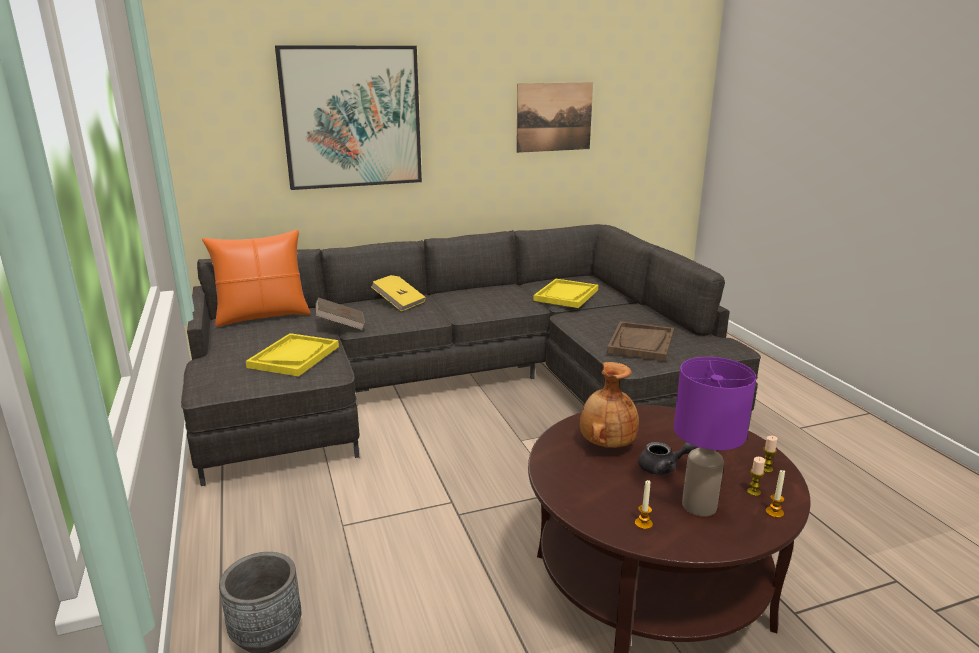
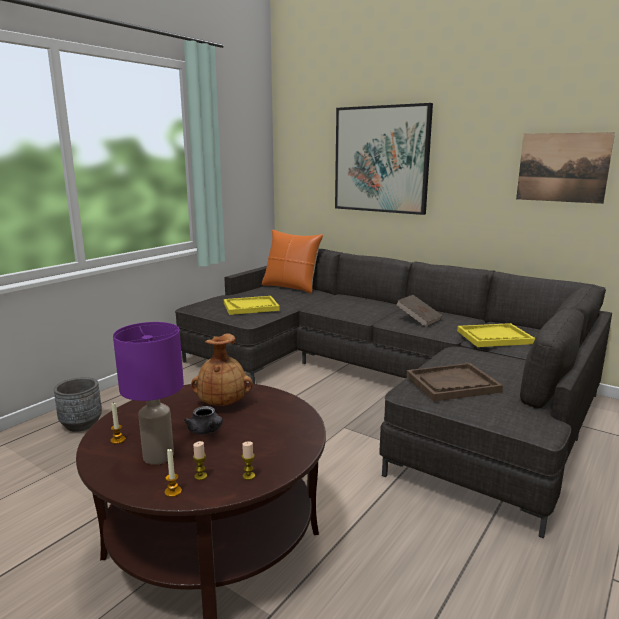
camera: 55 degrees right, 5 degrees down
(340, 325) = (309, 302): brown book -> brown book (418, 320)
(399, 303) = (368, 303): yellow book -> none

